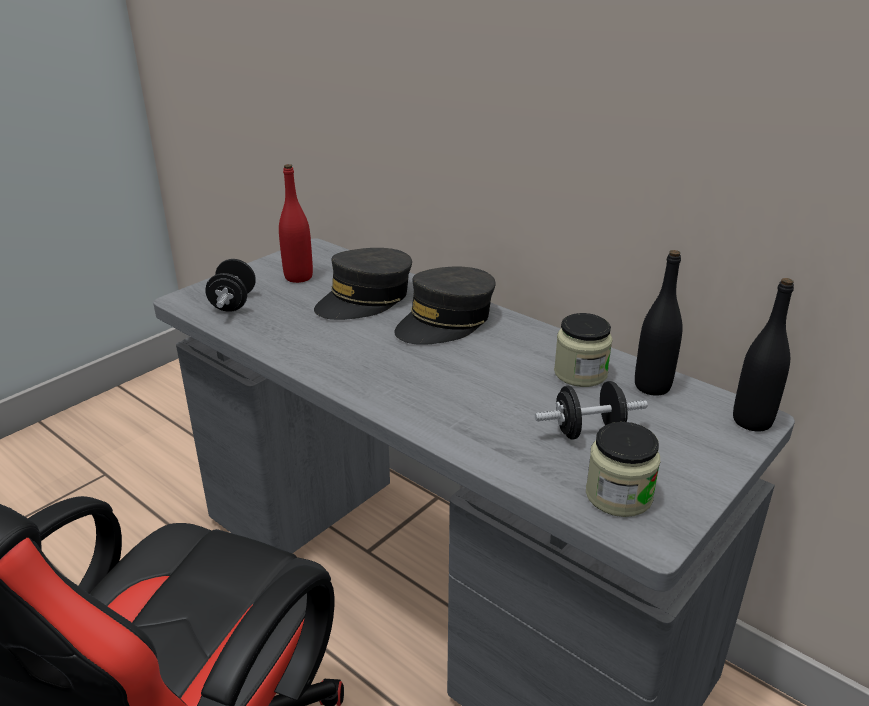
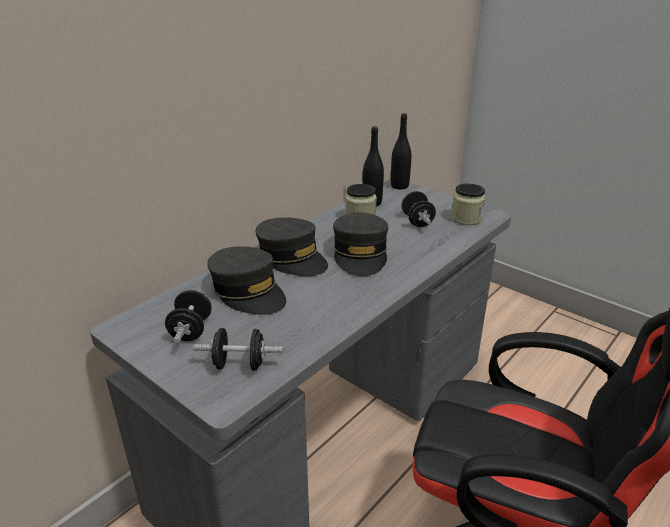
camera: 90 degrees left, 0 degrees up
(298, 277) = (191, 330): red bottle -> black dumbbell
(457, 371) = (360, 254): none -> grey cap

